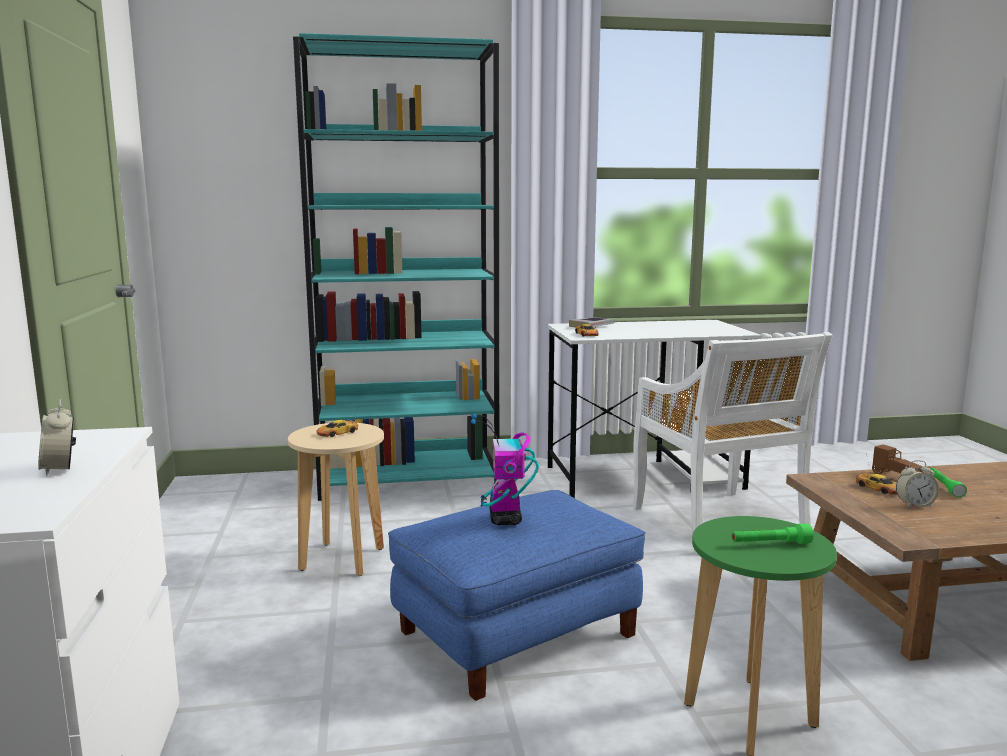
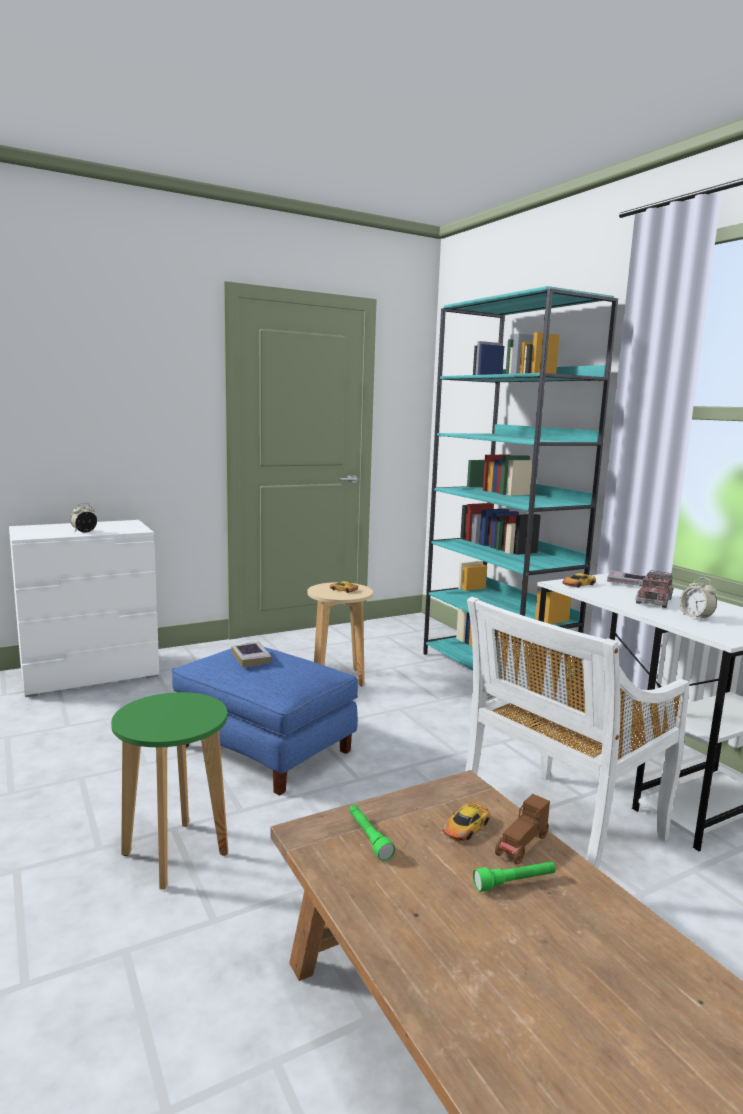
camera: 70 degrees right, 0 degrees up
(505, 519) = (251, 658): toy robot -> book
(643, 329) = (654, 600): none -> toy truck
(770, 544) = (165, 717): green flashlight -> green flashlight (368, 838)
(914, 505) = (418, 848): alarm clock -> alarm clock (696, 617)

